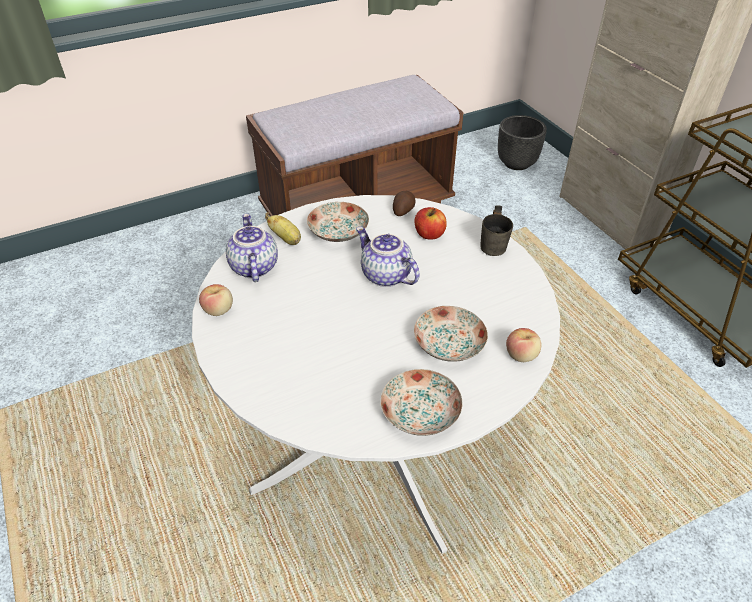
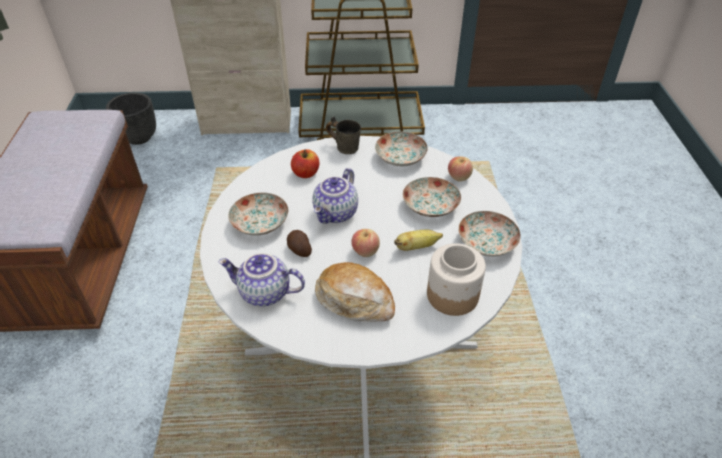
camera: 65 degrees left, 0 degrees up
(219, 310) = (307, 333): apple -> apple (365, 251)
(273, 328) = (355, 300): none -> bread
(286, 239) = (242, 259): banana -> banana (416, 247)
(317, 402) = (452, 295): none -> jar
(385, 275) = (336, 214): teapot -> teapot turned 45 degrees counterclockwise
(403, 210) = (264, 177): potato -> potato (299, 249)
(514, 294) = (401, 158): none -> plate

